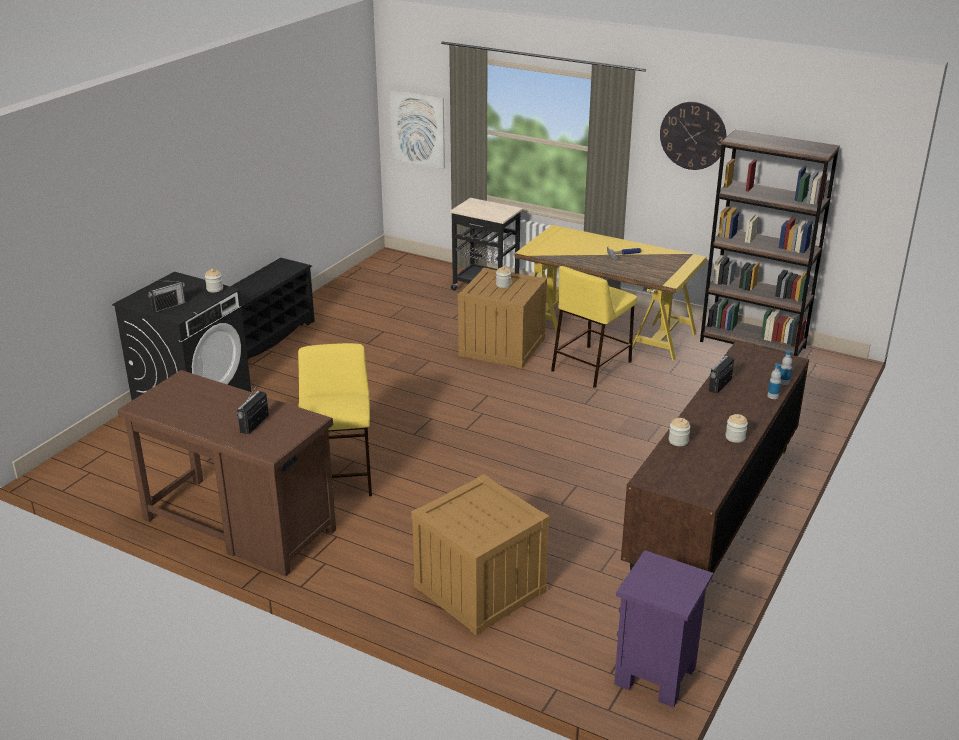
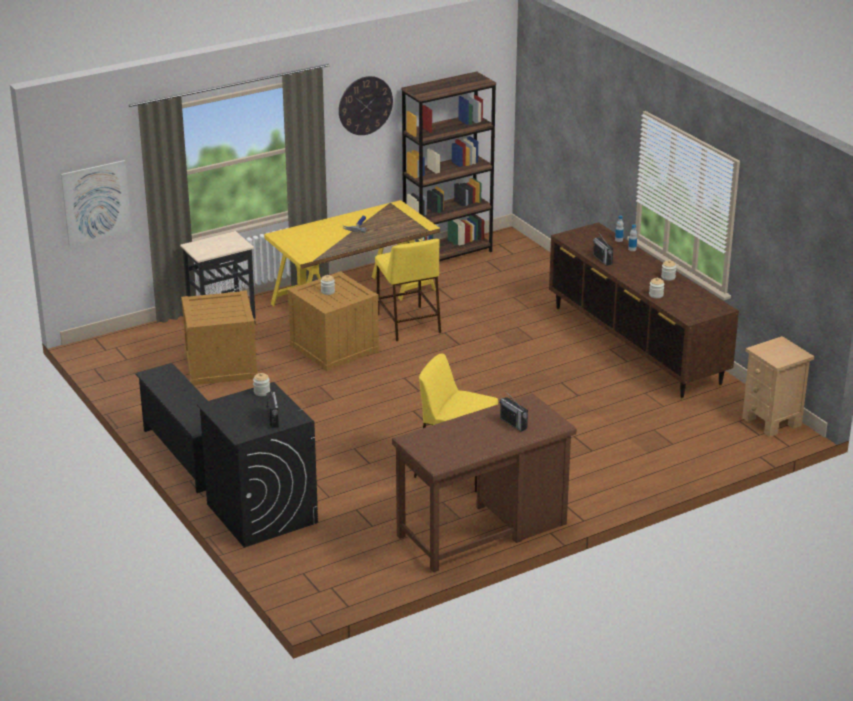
camera: 60 degrees left, 0 degrees up
(480, 588) = (644, 453): crate -> crate (221, 366)
(653, 675) = (771, 422): purple nightstand -> beige nightstand

